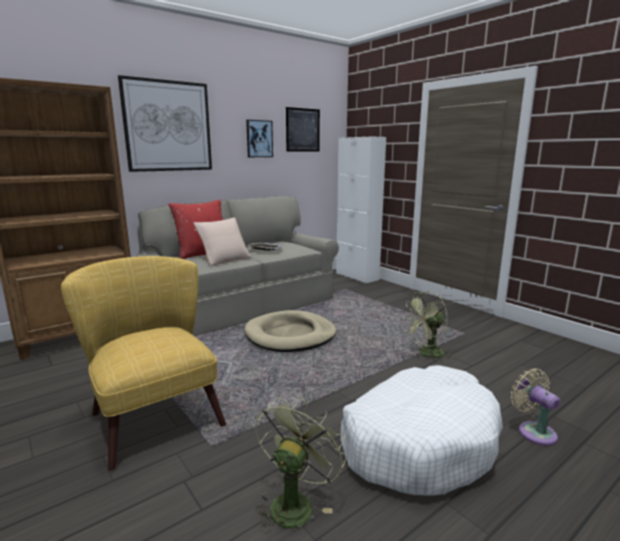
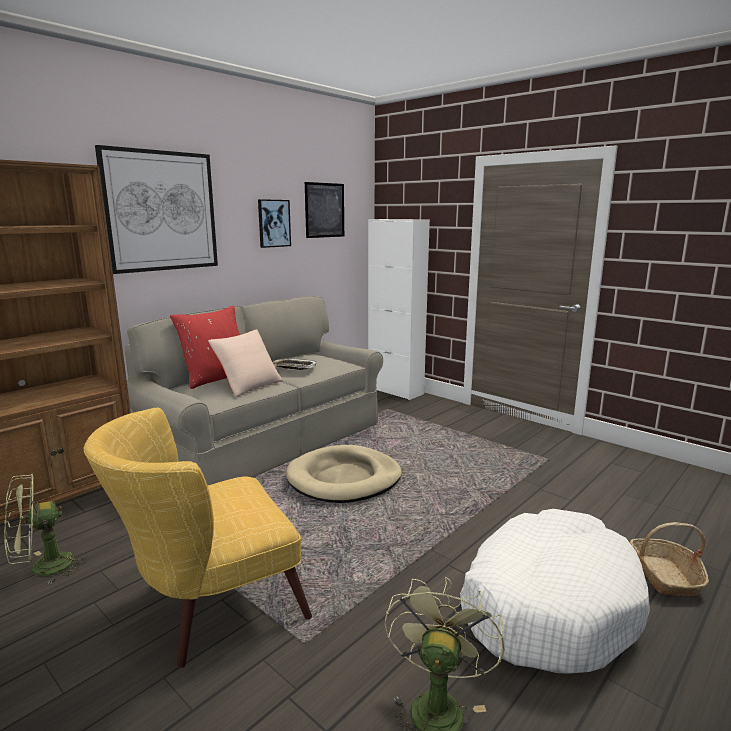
camera: 10 degrees left, 0 degrees up
(153, 412) = (208, 606): yellow armchair -> yellow armchair turned 75 degrees counterclockwise
(426, 354) = (515, 489): green fan -> green fan (43, 569)
(533, 431) = (665, 575): beige fan -> basket

